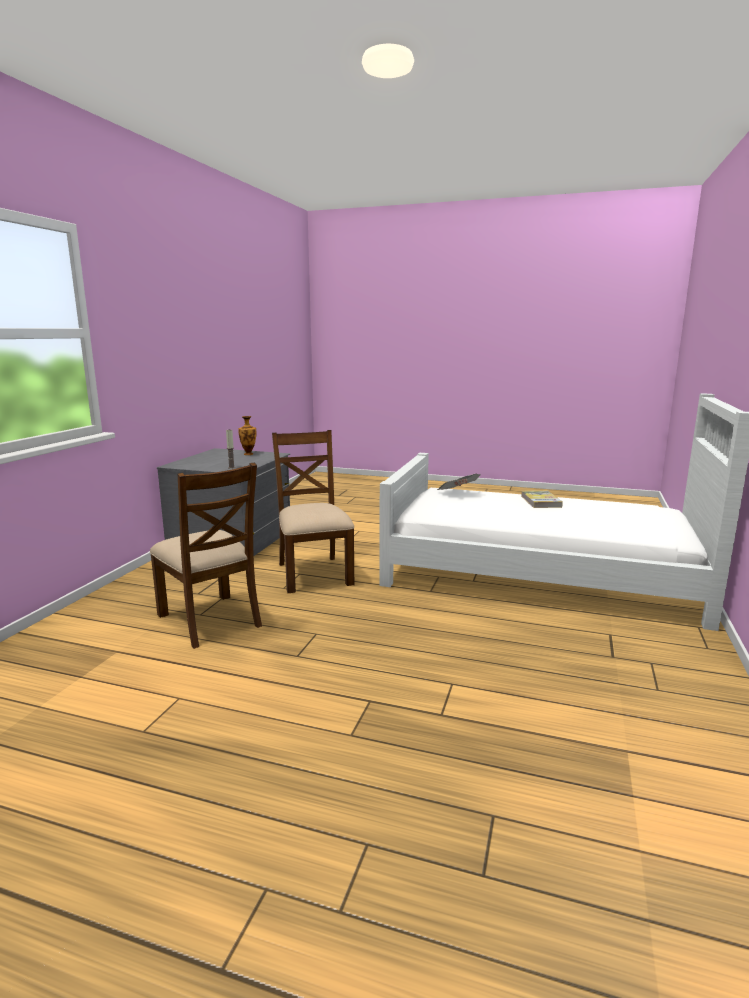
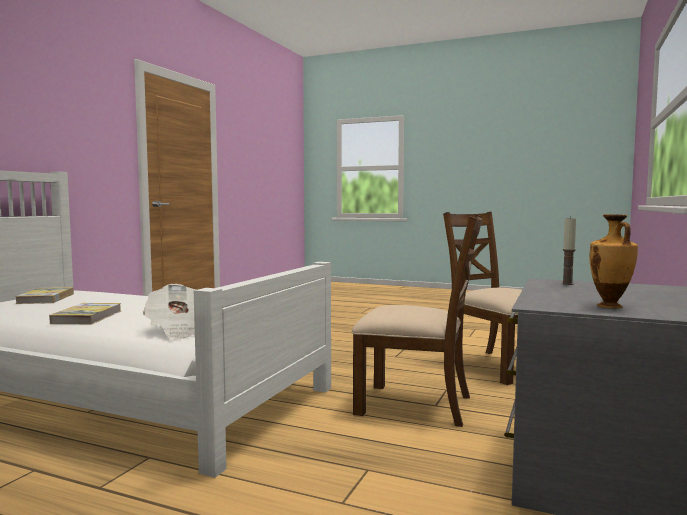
camera: 175 degrees left, 10 degrees down
(313, 573) = (416, 404): brown chair -> brown chair turned 60 degrees counterclockwise
(643, 522) = (46, 298): none -> book

